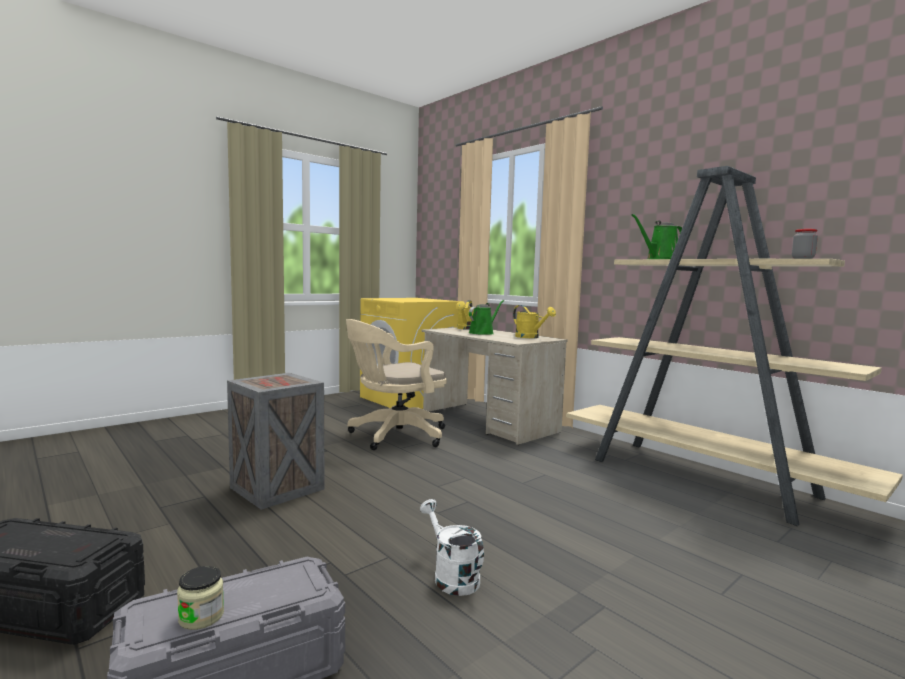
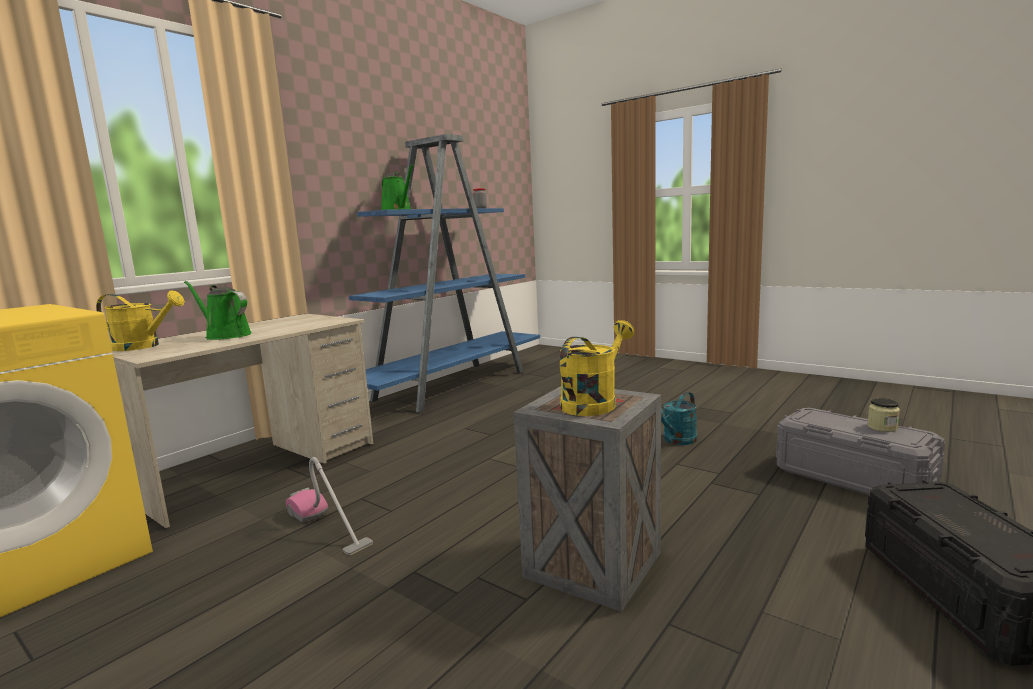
camera: 100 degrees left, 5 degrees up
(394, 436) = (328, 527): beige office chair -> vacuum cleaner
(451, 576) = (676, 441): white watering can -> turquoise watering can
(530, 337) = (287, 320): yellow watering can -> yellow watering can (594, 403)
(704, 479) = (453, 385): beige bookcase -> blue bookcase

